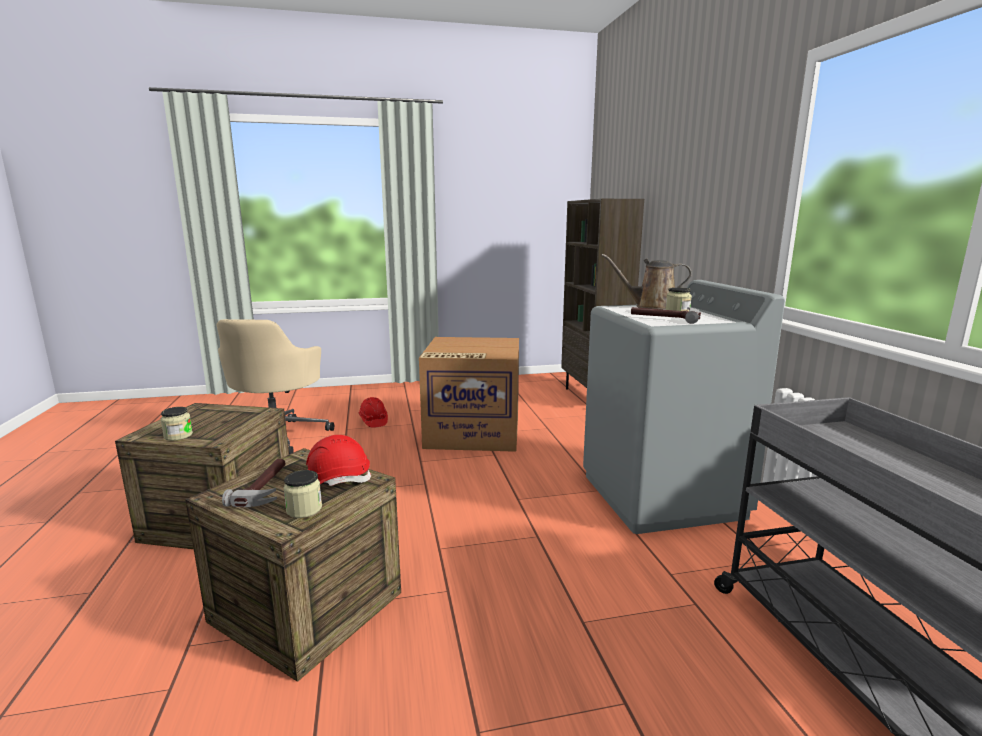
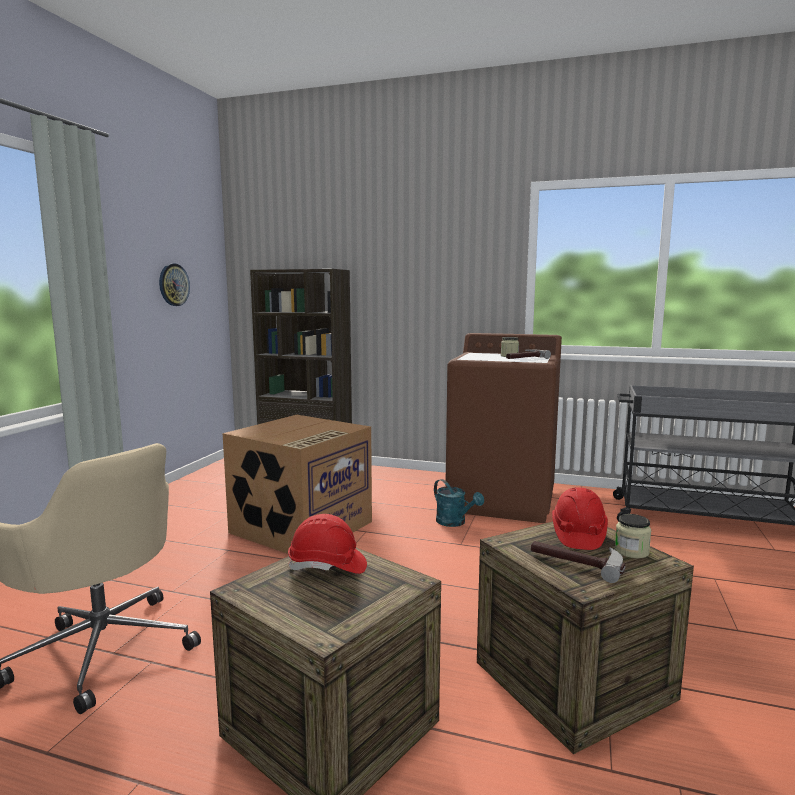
camera: 60 degrees left, 5 degrees down
(178, 436) = (362, 605): jar -> none
(373, 421) = (178, 569): red hard hat -> red hard hat (327, 566)
(515, 215) = (173, 284): none -> wall clock
(563, 485) = (455, 523): none -> turquoise watering can
(651, 306) = (475, 355): brown watering can -> none
(662, 496) = (502, 500): grey washing machine -> brown washing machine

